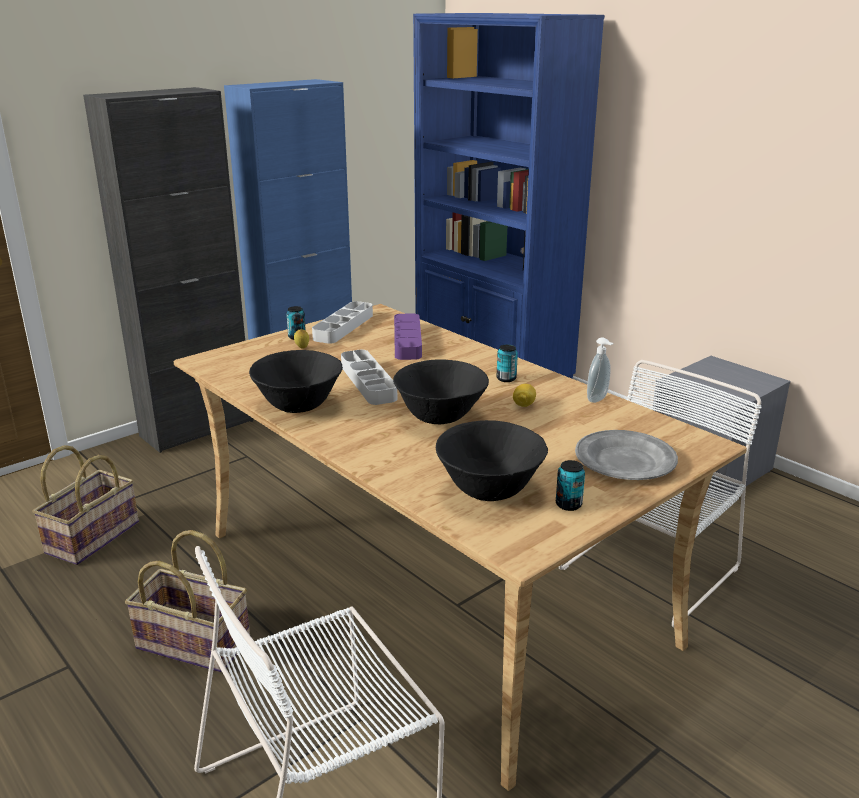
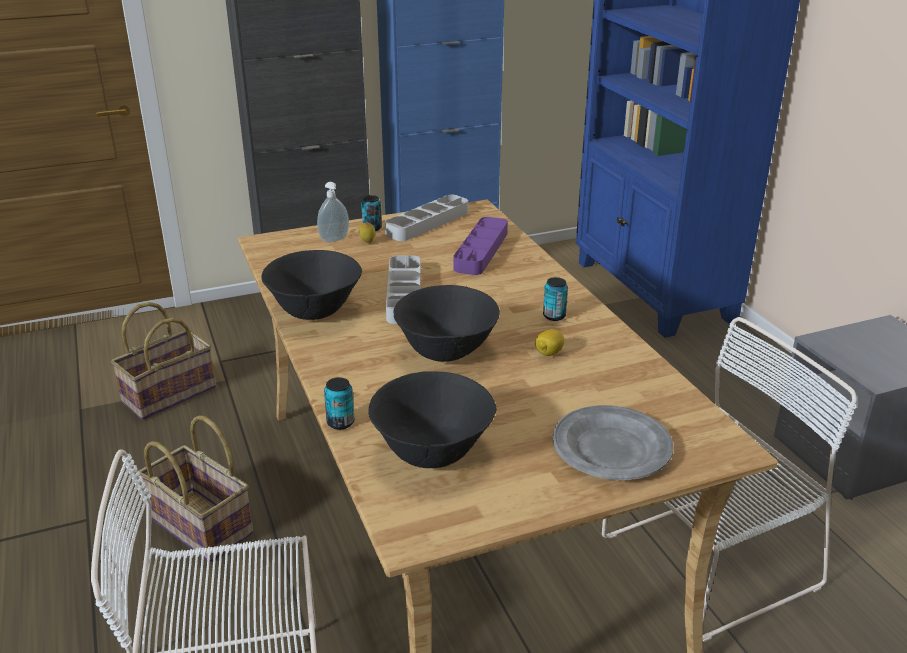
camera: 20 degrees right, 5 degrees up
(568, 504) = (505, 490): can -> can (340, 422)
(598, 399) = (640, 362): soap dispenser -> soap dispenser (335, 240)

